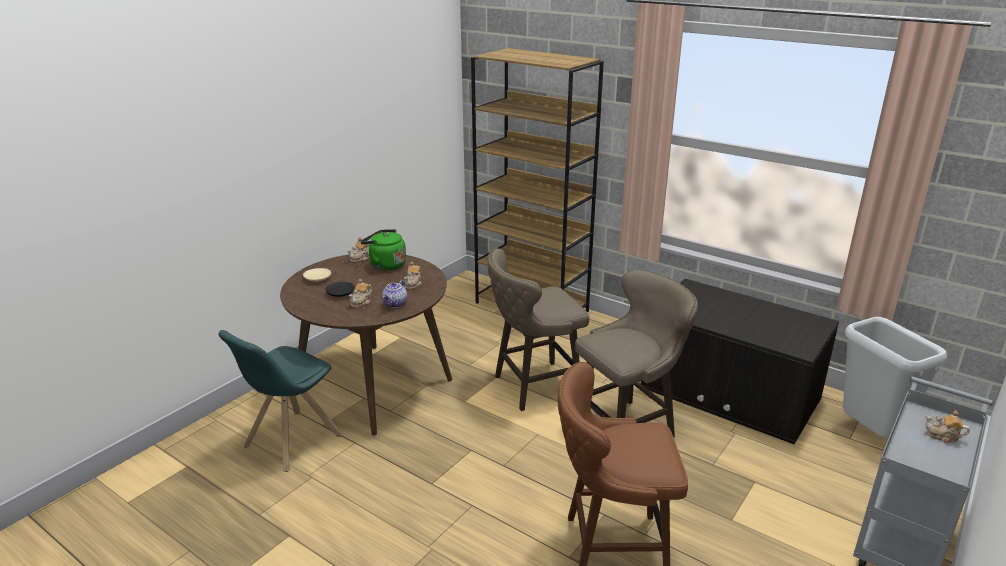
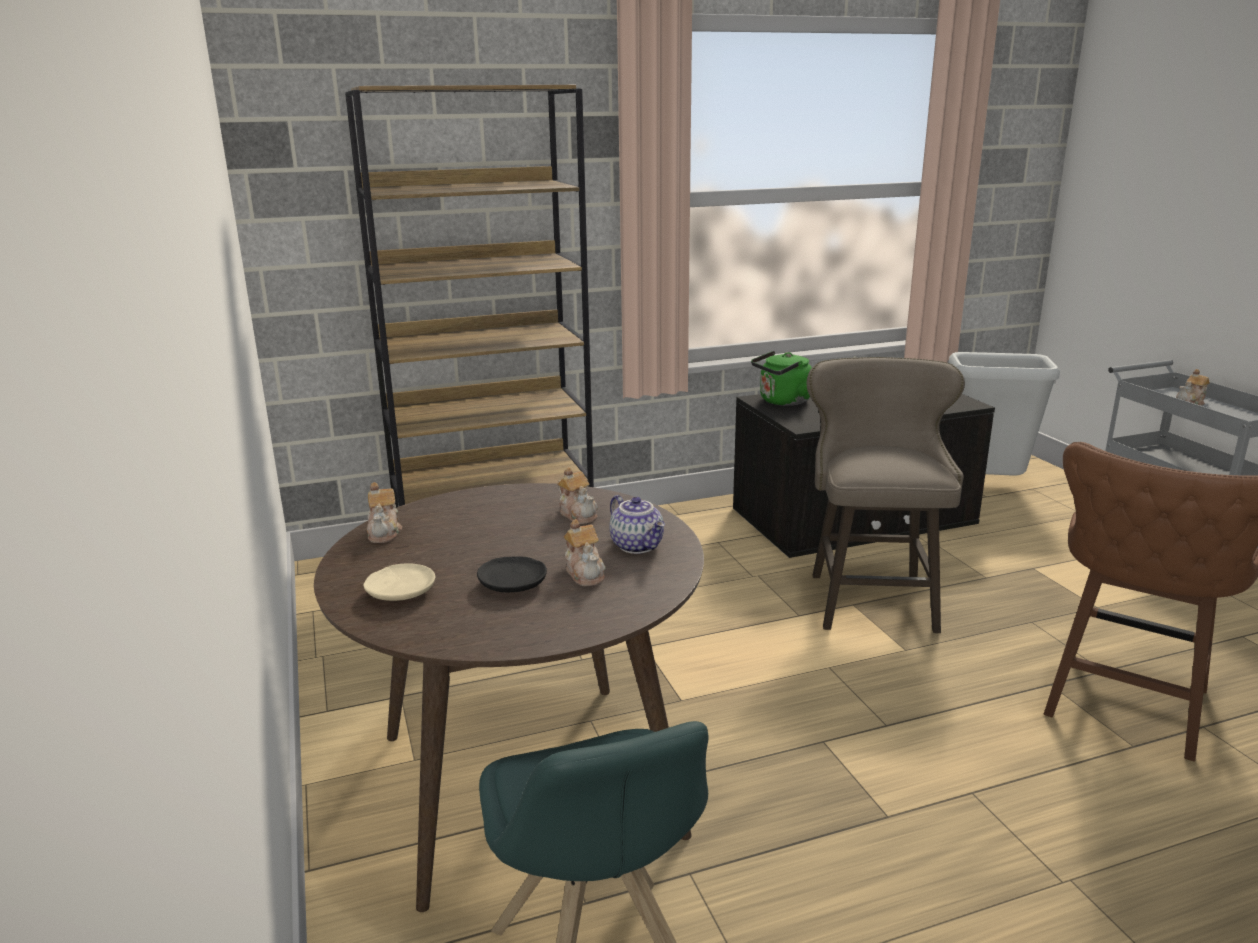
camera: 55 degrees left, 5 degrees down
(385, 265) = (457, 518): green kettle -> green kettle (782, 402)
(533, 386) = (706, 627): beige stool -> none

